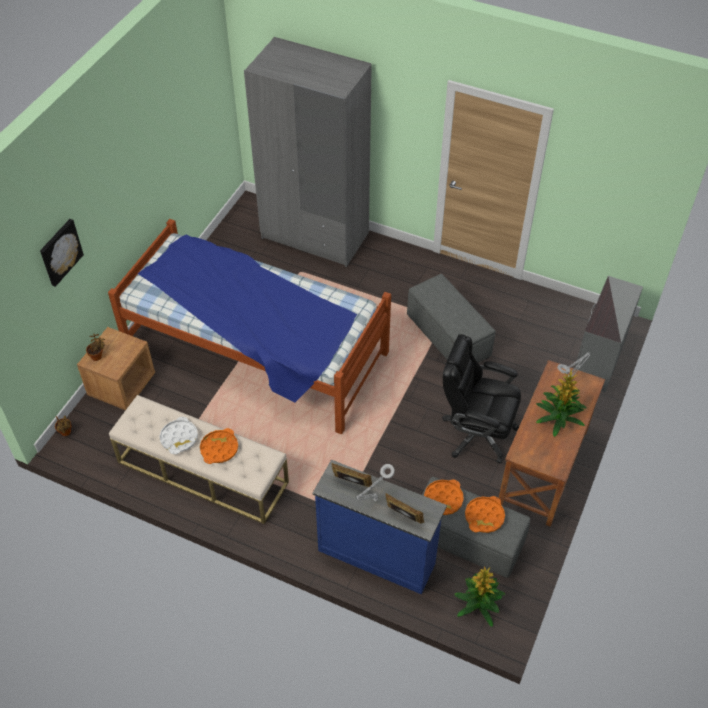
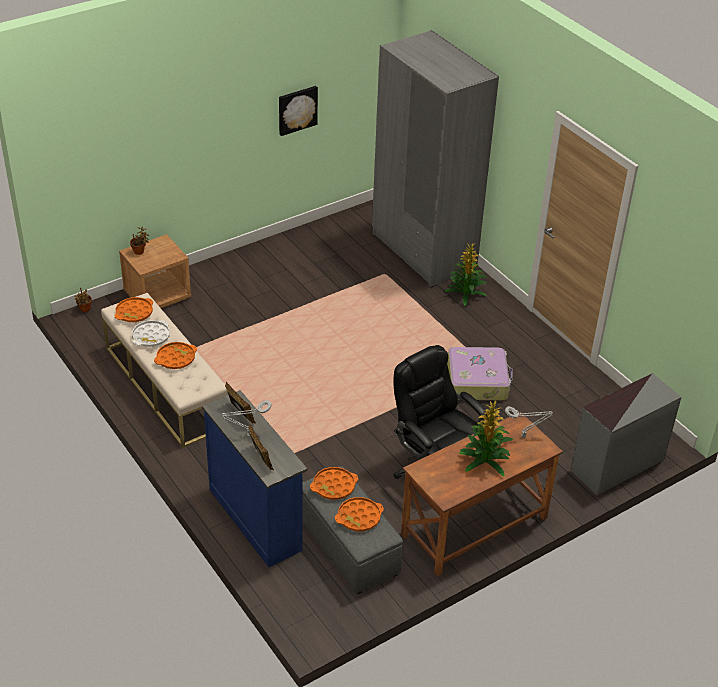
camera: 30 degrees right, 10 degrees down
(60, 252) = (131, 131): picture -> picture (297, 109)
(144, 421) = (134, 313): none -> orange tray
(255, 352) = (289, 319): bed -> none
(447, 336) = (477, 381): grey ottoman -> suitcase
(478, 603) = (313, 601): potted plant -> potted plant (466, 293)

